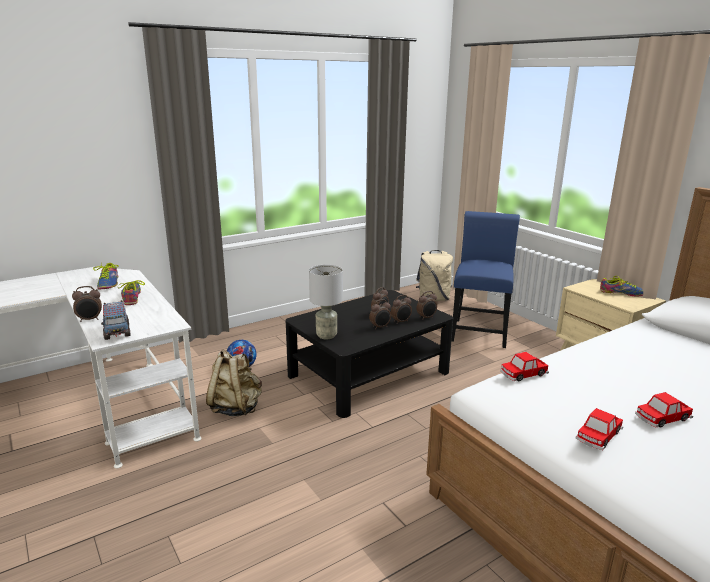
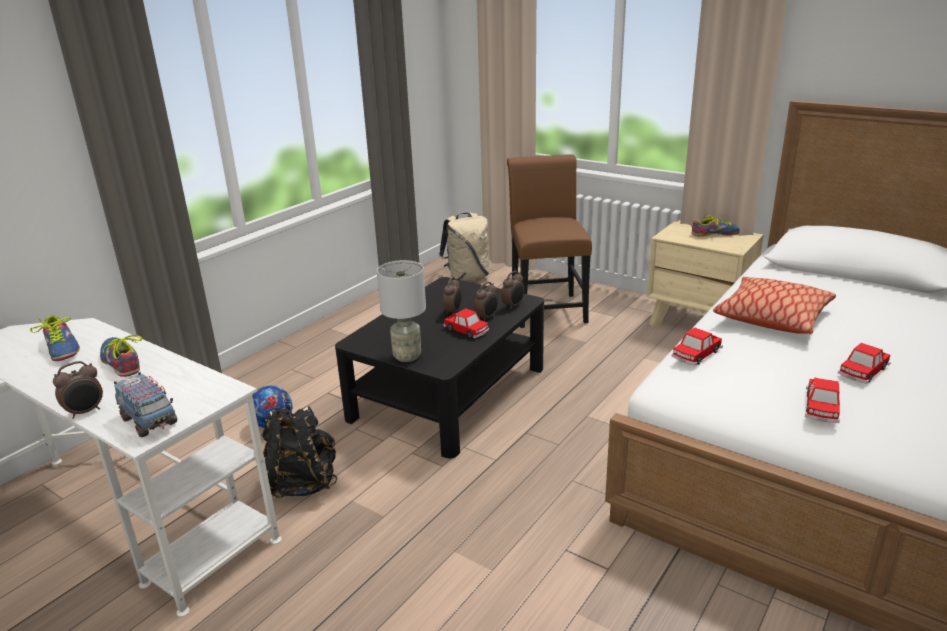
camera: 20 degrees left, 5 degrees up
(236, 408) = (302, 482): beige backpack -> black backpack
(380, 327) = (466, 330): alarm clock -> toy car
(479, 331) = (546, 307): blue chair -> brown chair
(613, 361) = (772, 317): none -> pillow

